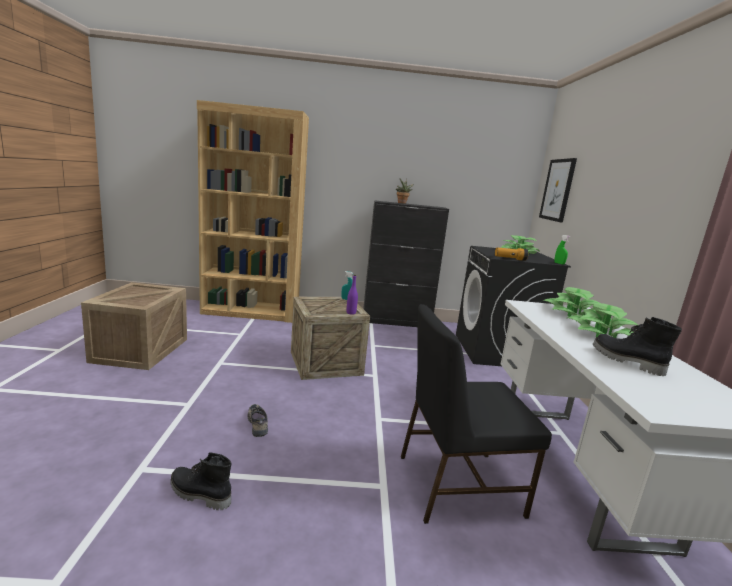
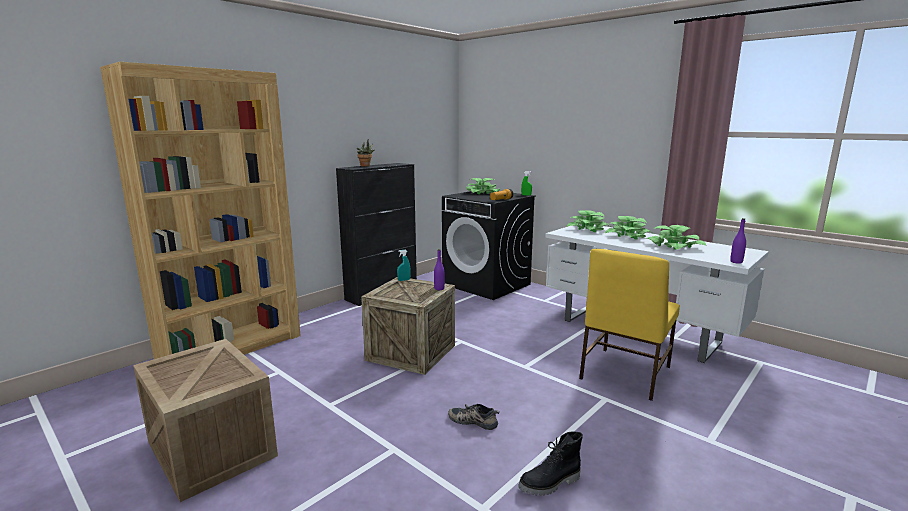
camera: 45 degrees left, 0 degrees up
(456, 484) = (624, 373): black chair -> yellow chair
(558, 190) = (491, 133): picture -> none
(625, 361) = (674, 246): black boot -> potted plant
(663, 410) = (736, 262): none -> purple bottle

